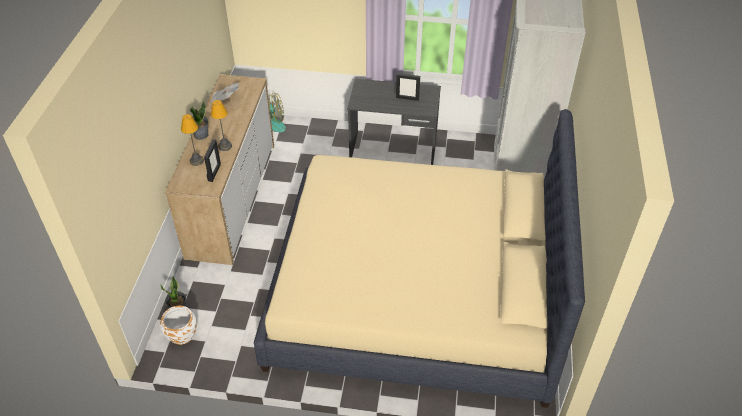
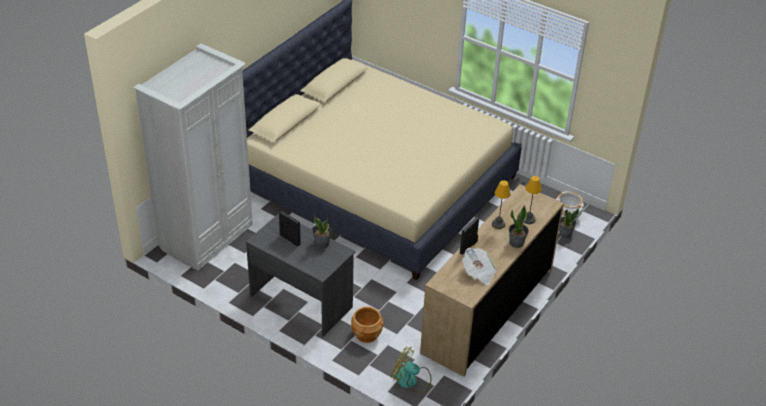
camera: 155 degrees left, 5 degrees down
(214, 172) = (516, 204): picture frame -> picture frame (468, 247)
(324, 144) = (366, 335): none -> brown planter
(379, 104) = (322, 243): none -> potted plant

